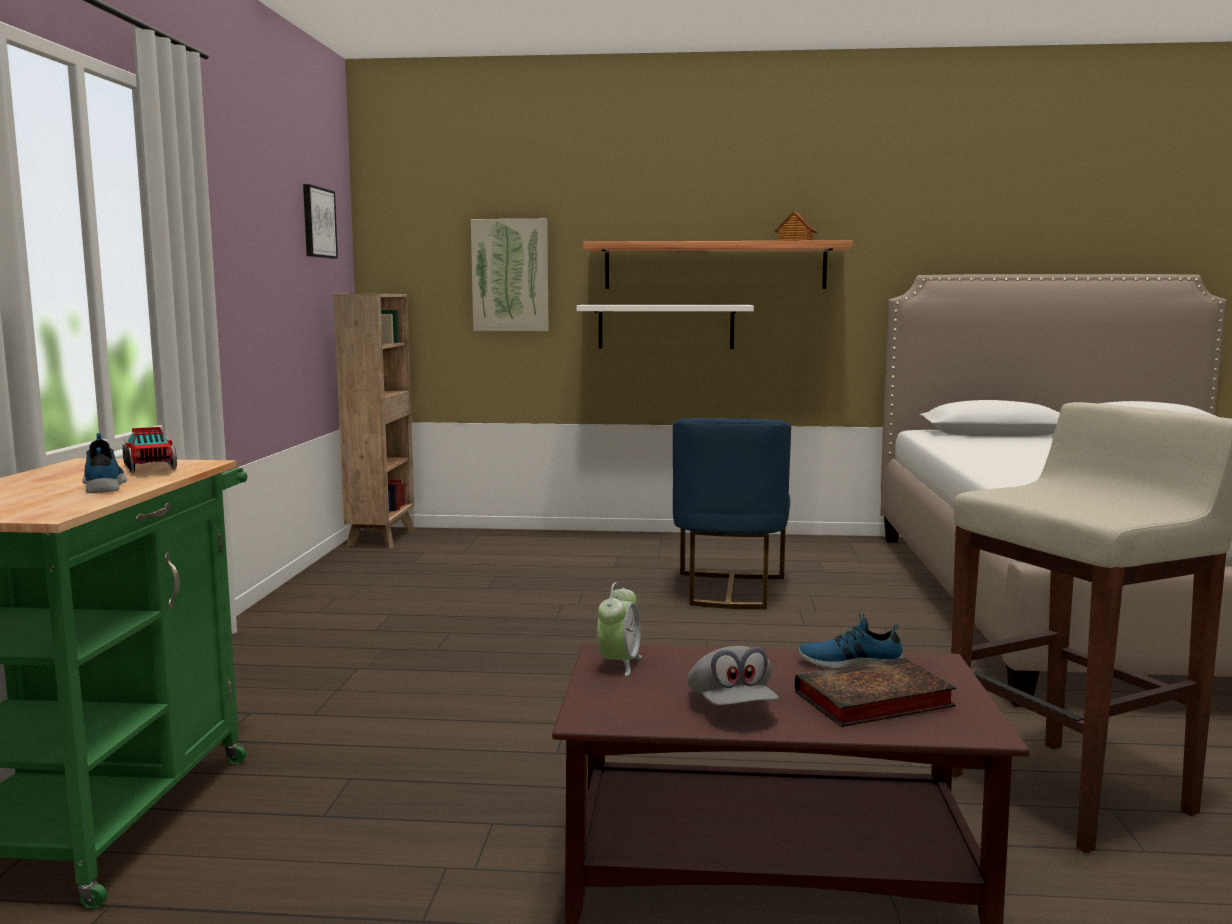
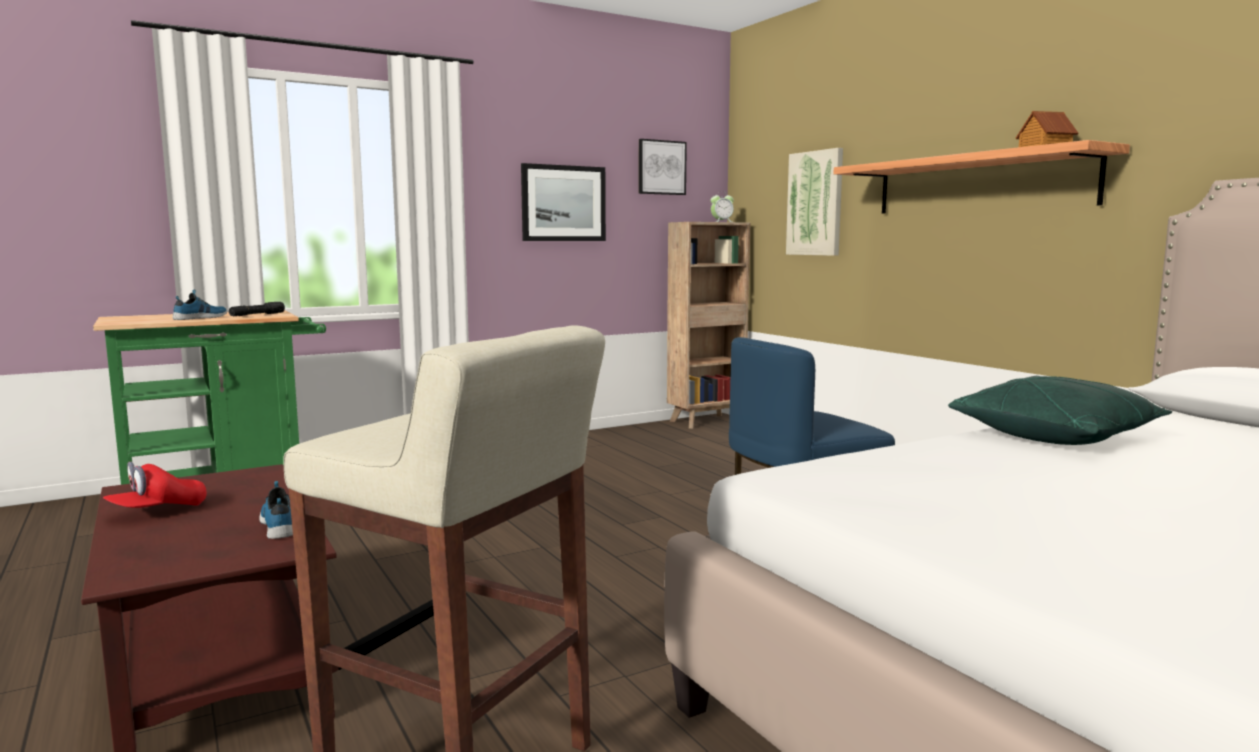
camera: 55 degrees right, 0 degrees up
(150, 468) = (257, 315): toy truck -> black flashlight
(259, 268) = (563, 203): none -> picture
(619, 664) = (239, 477): alarm clock -> alarm clock (721, 222)
(666, 326) = (930, 252): white shelf -> none
(731, 707) = (158, 511): grey cap -> red cap
(871, 701) = (184, 541): book -> none
(997, 456) = (1055, 436): none -> green pillow

